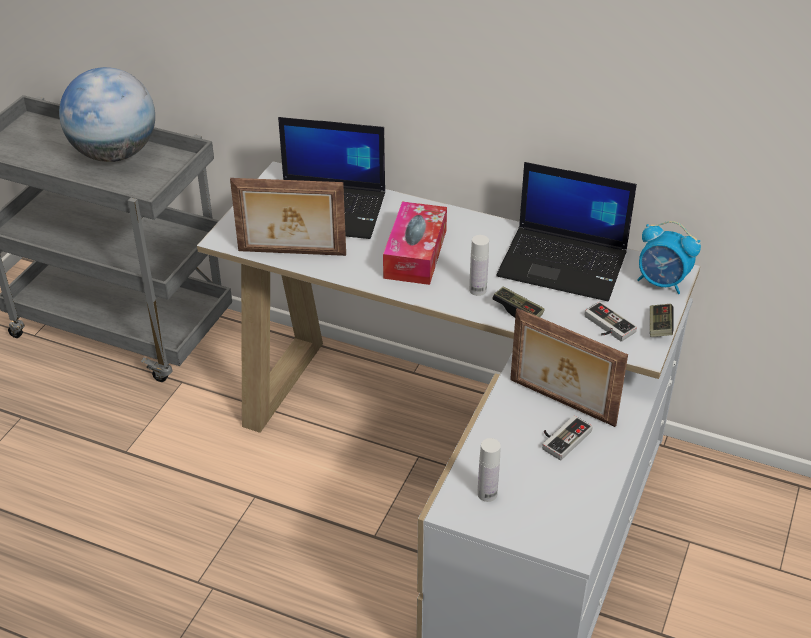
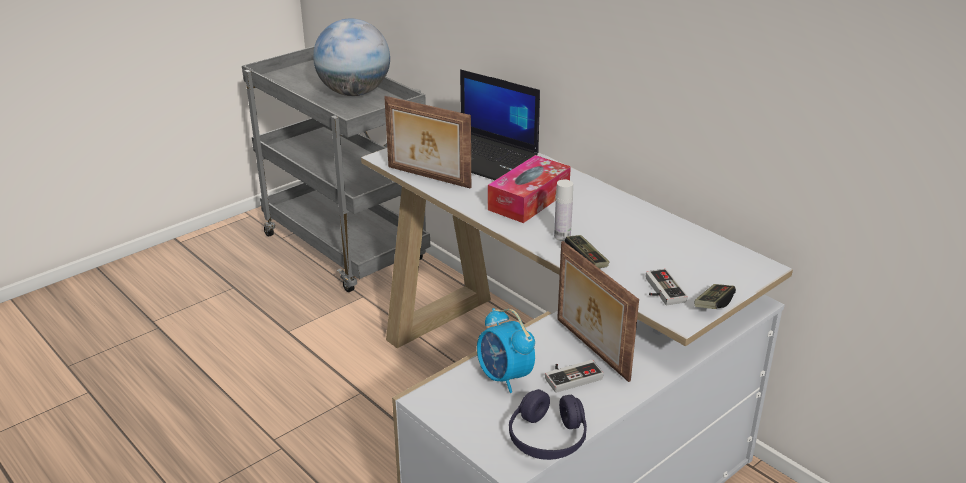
camera: 25 degrees right, 10 degrees down
(487, 494) = (467, 398): white bottle -> none
(564, 263) = (658, 236): laptop -> none
(584, 510) = (547, 438): none -> purple headphones
(662, 282) = (743, 272): alarm clock -> alarm clock (504, 377)

